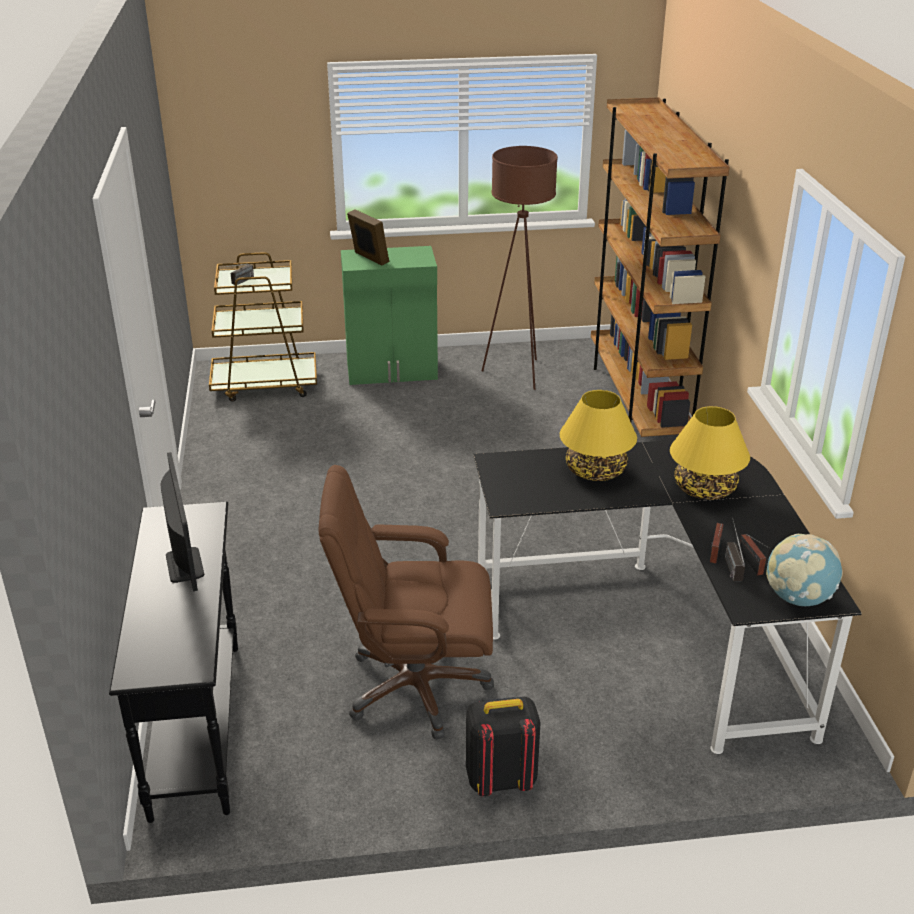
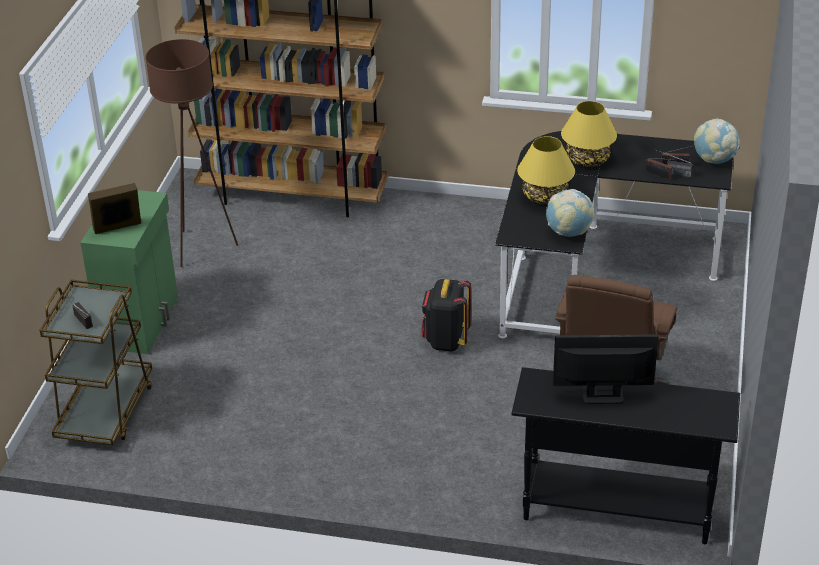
camera: 70 degrees left, 5 degrees up
(500, 778) = (712, 371): black backpack -> black backpack (446, 341)
(528, 499) = (568, 232): none -> globe

